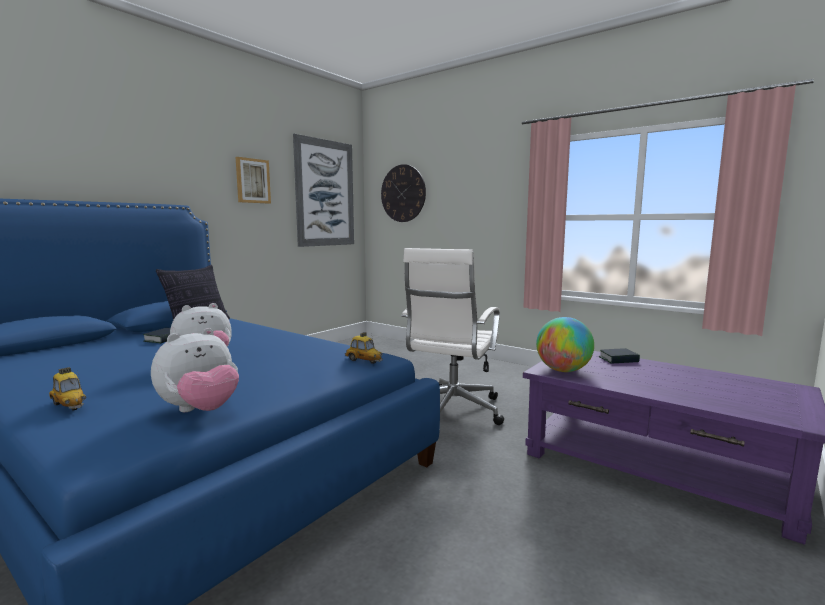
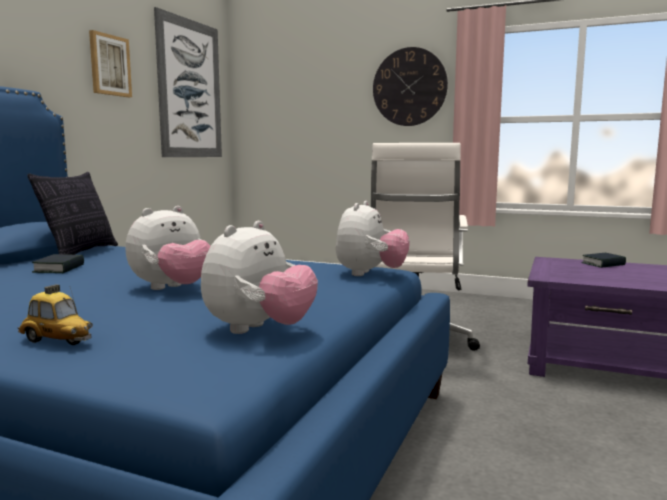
camera: 15 degrees left, 0 degrees up
(364, 361) = (370, 274): toy car -> plush toy
(403, 193) = (286, 93): wall clock -> wall clock (409, 87)
(563, 370) = (565, 276): globe -> none

